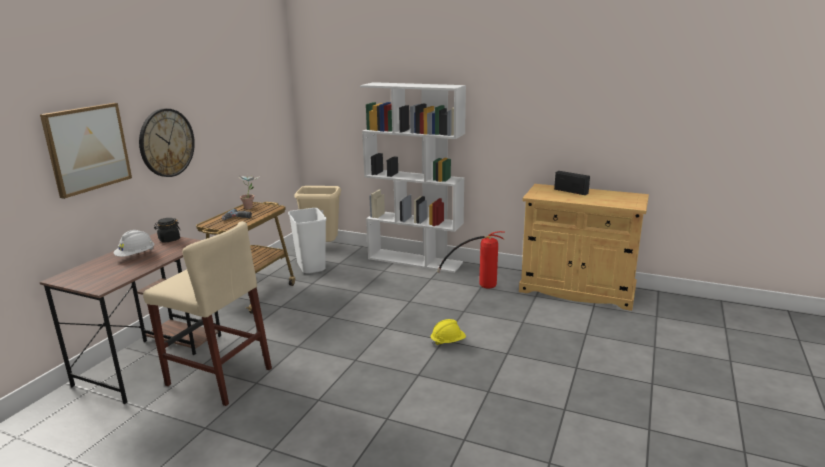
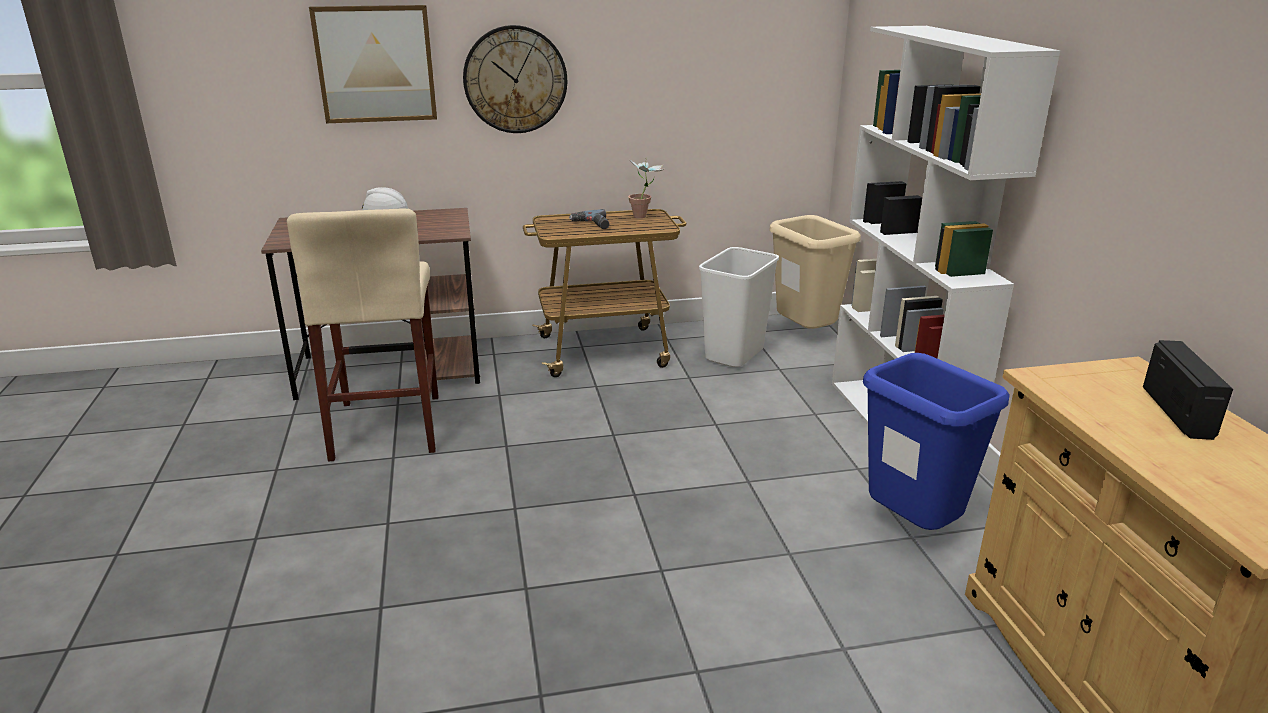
camera: 55 degrees right, 5 degrees up
(169, 240) = (450, 220): black jar -> none
(448, 342) = (660, 578): yellow hard hat -> none
(477, 285) = (912, 530): fire extinguisher -> blue trash can

